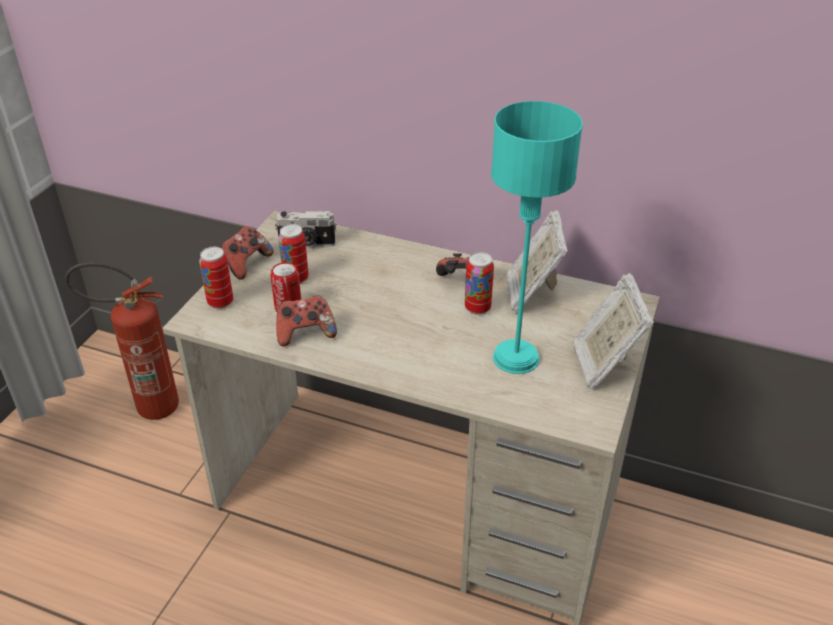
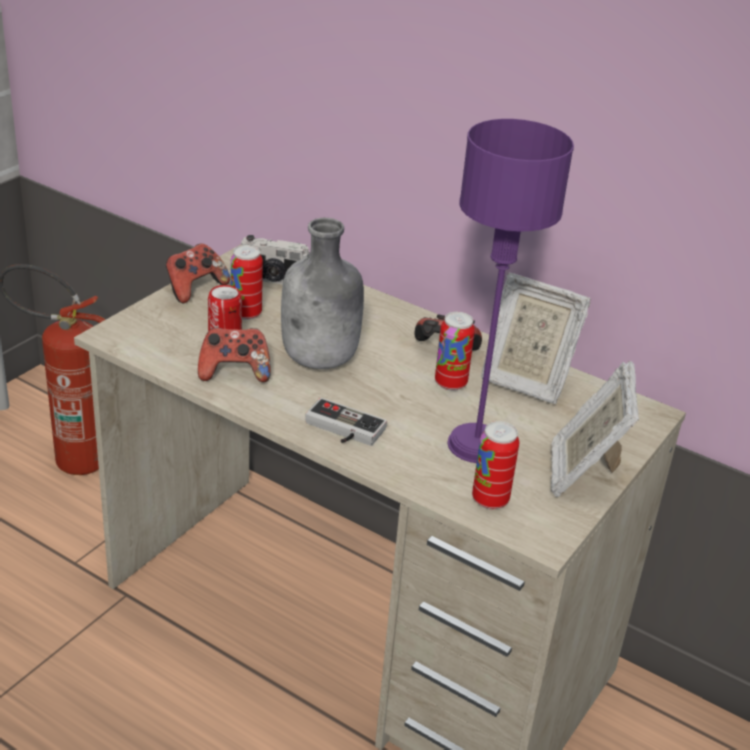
camera: 10 degrees right, 5 degrees down
(220, 302) = (149, 322): can -> can (490, 500)
(370, 308) = (321, 360): none -> grey bottle
(408, 367) = (341, 430): none -> game controller
(516, 357) = (476, 444): turquoise table lamp -> purple table lamp
(532, 293) = (524, 380): picture frame -> picture frame turned 75 degrees counterclockwise

